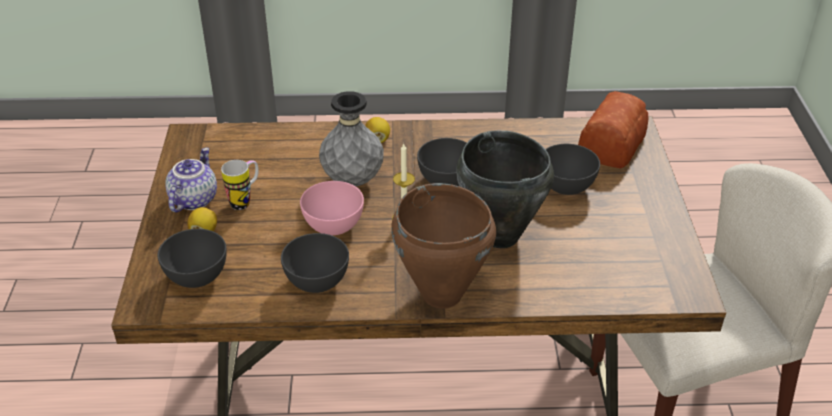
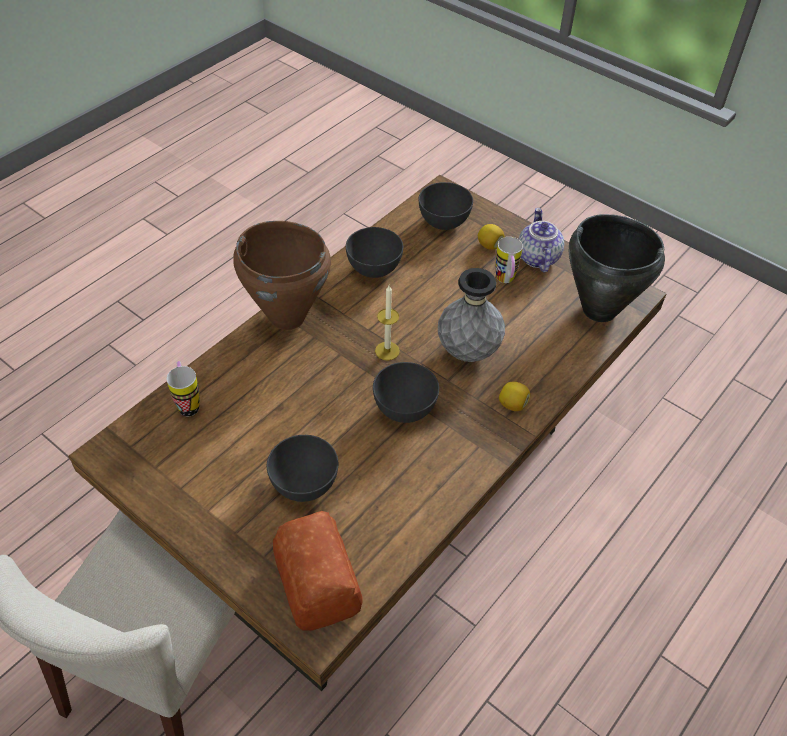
camera: 130 degrees right, 10 degrees up
(193, 199) = (536, 257): teapot -> teapot turned 150 degrees counterclockwise
(334, 226) = (423, 309): pink bowl -> none
(499, 236) = (302, 390): black cooking pot -> black cooking pot (599, 309)
(596, 286) = (188, 403): none -> mug

